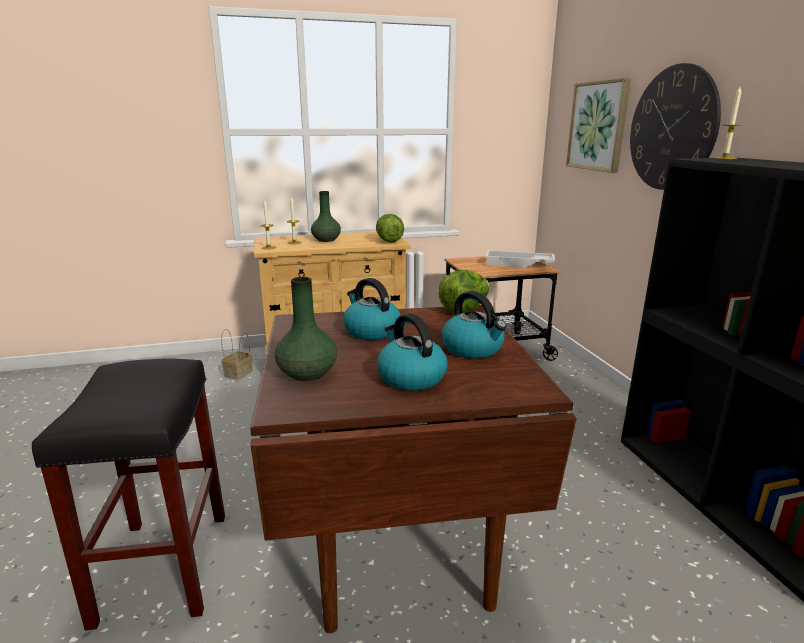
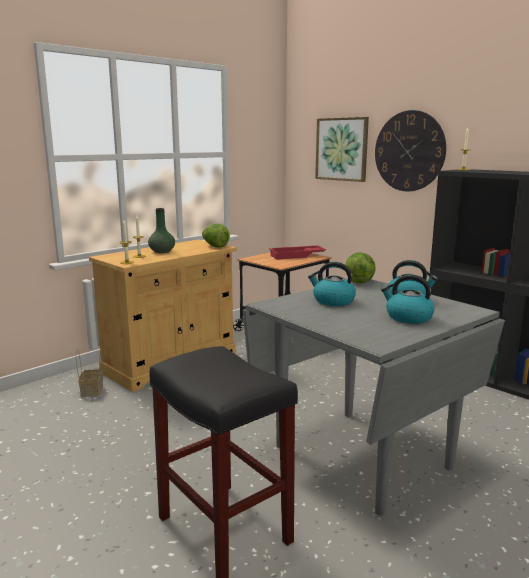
camera: 30 degrees left, 5 degrees down
(307, 374) = (350, 328): green vase -> none
(395, 541) = (361, 457): brown dining table -> grey dining table
(518, 264) = (297, 256): white tray -> red tray

